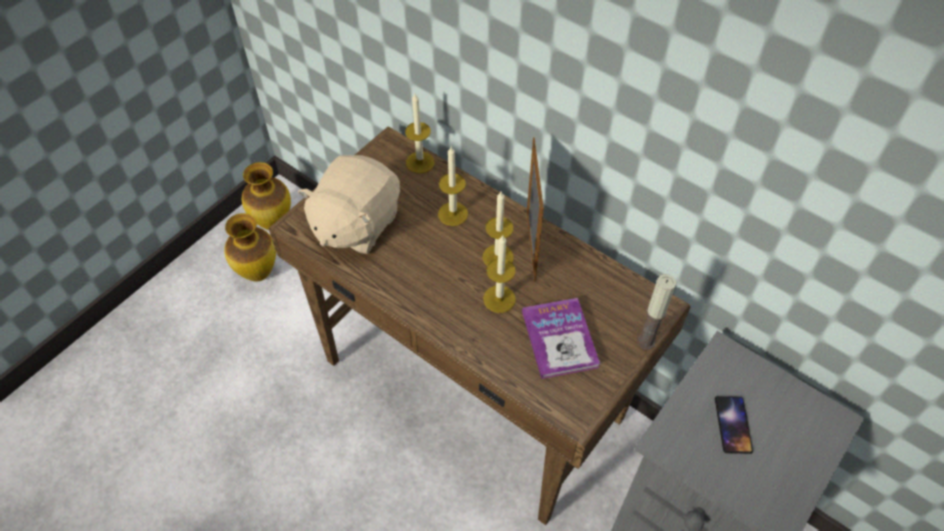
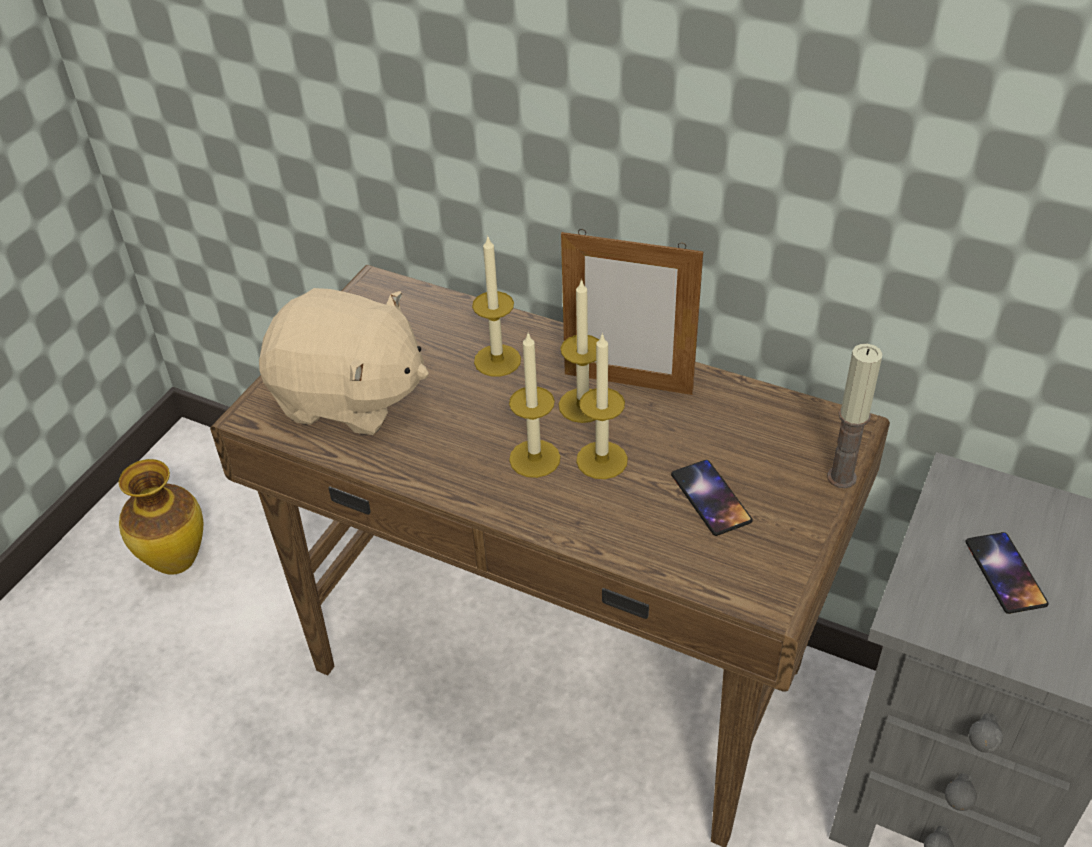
camera: 10 degrees left, 10 degrees down
(272, 223) = (186, 487): vase -> none
(355, 224) = (349, 398): beige plush toy -> beige plush toy turned 90 degrees counterclockwise
(420, 162) = (428, 302): candle -> candle (534, 458)
(530, 246) = (628, 383): picture frame -> picture frame turned 120 degrees clockwise
(559, 339) = (711, 498): book -> phone

